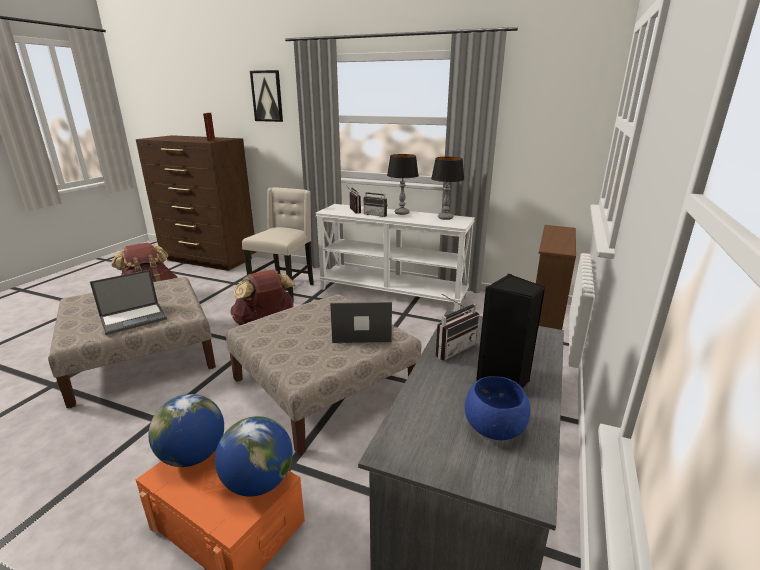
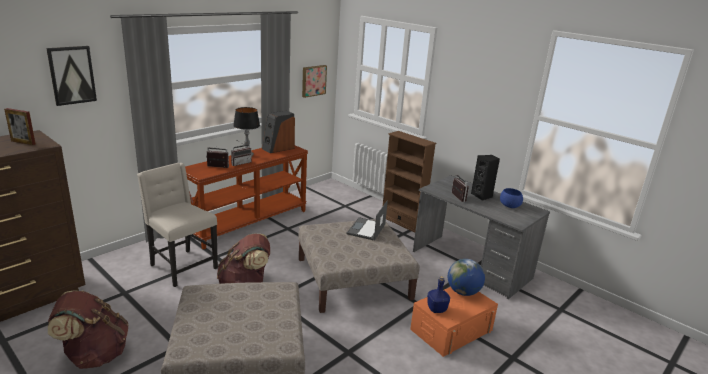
camera: 70 degrees left, 0 degrees up
(134, 318) = (272, 312): laptop -> none
(193, 455) = (437, 309): globe -> blue bottle
(393, 292) = (248, 222): white console table -> brown console table
(445, 218) = (278, 148): table lamp -> speaker
(553, 143) = (313, 80): none -> picture

